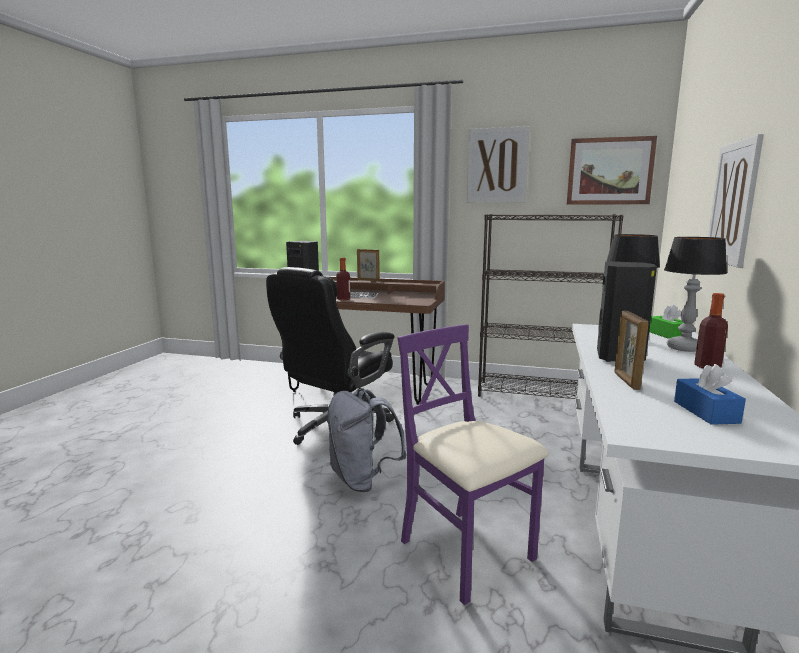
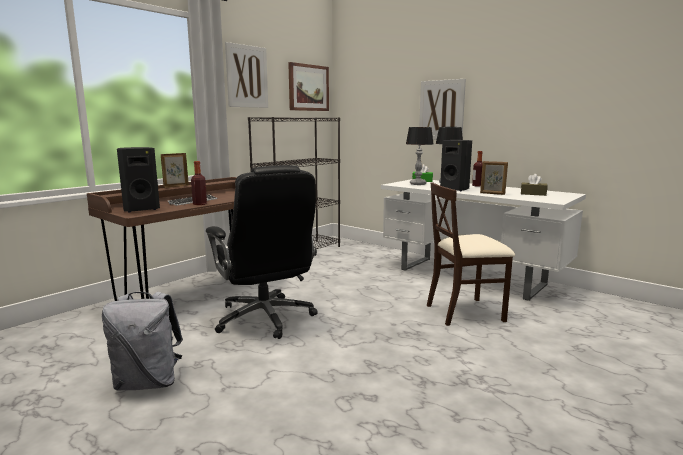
camera: 65 degrees left, 0 degrees up
(362, 480) = (365, 323): grey backpack -> grey backpack (148, 382)
(466, 552) = (465, 312): purple chair -> beige chair
(706, 412) = (533, 194): blue tissue box -> brown tissue box

